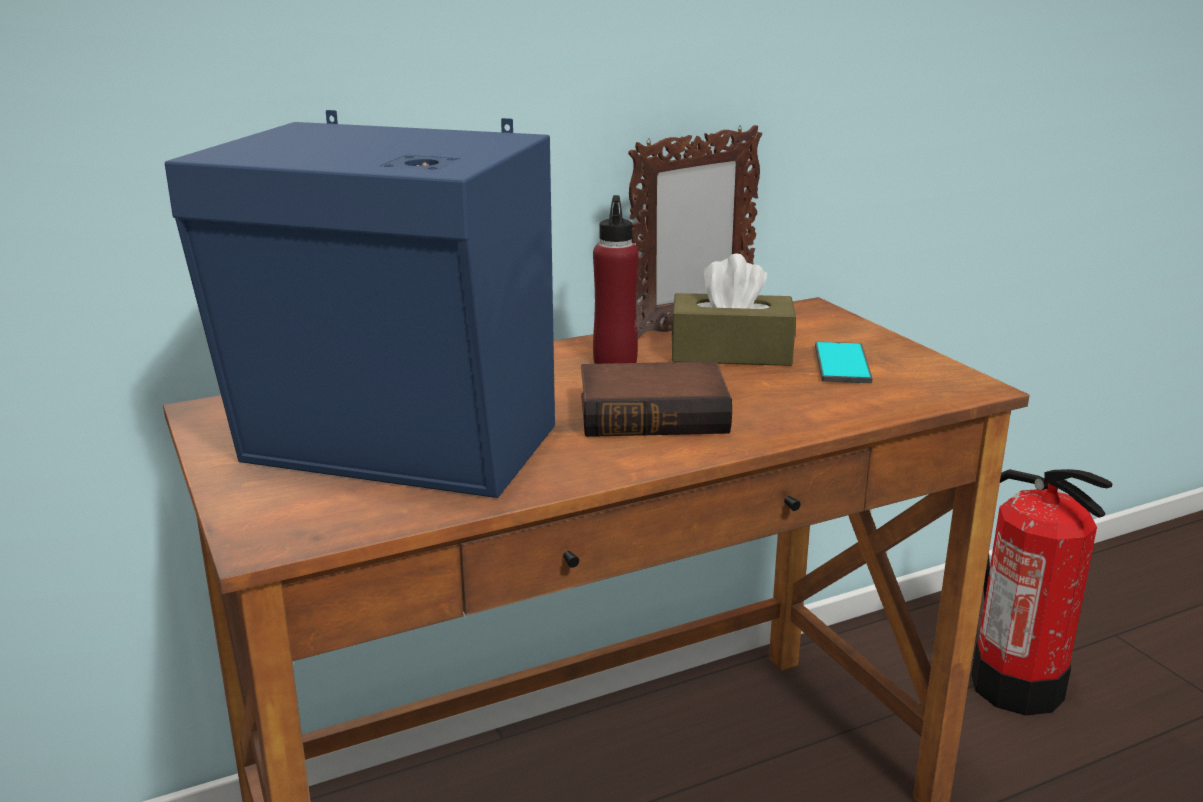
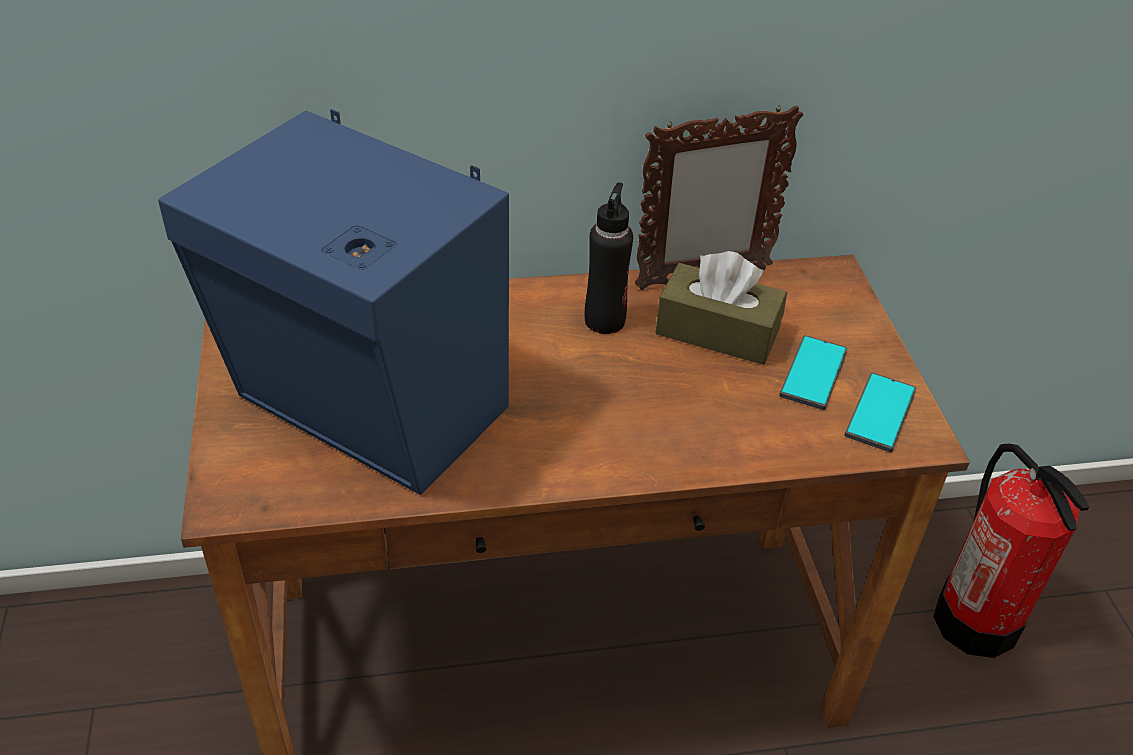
camera: 15 degrees right, 20 degrees up
(615, 361) = (605, 320): red bottle -> black bottle
(655, 412) = (603, 408): book -> none
(924, 378) = (880, 413): none -> phone

